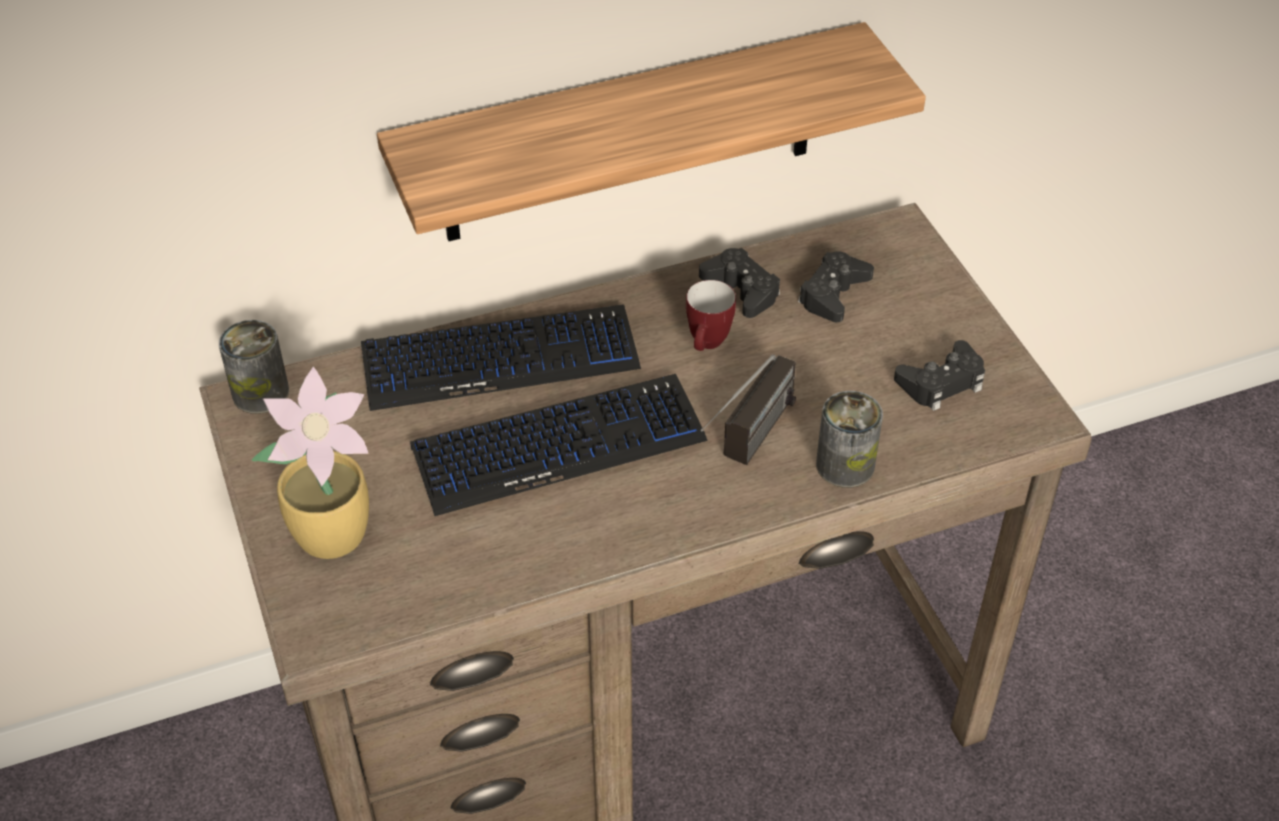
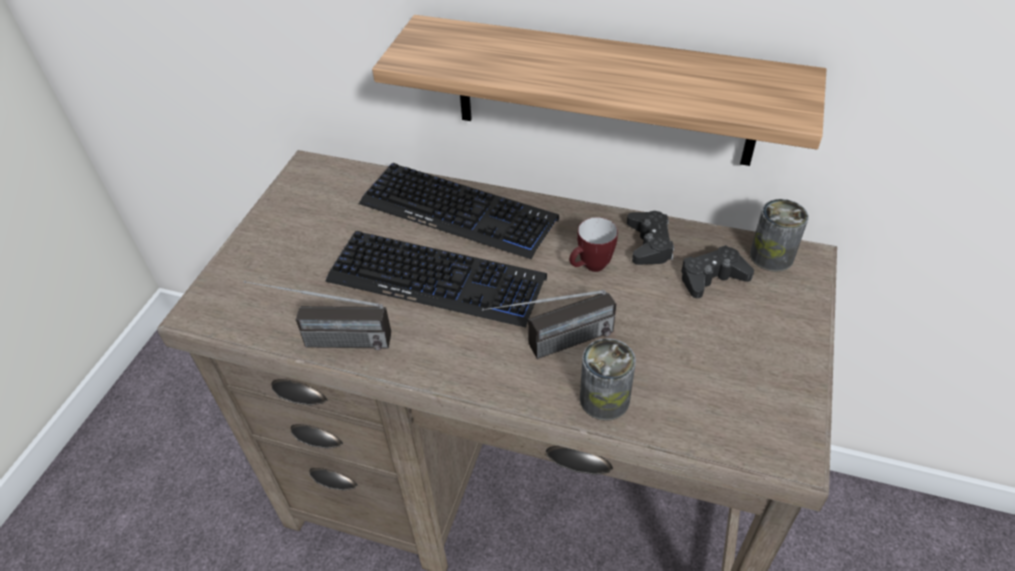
camera: 40 degrees right, 0 degrees up
(260, 393) = (320, 167): can -> can (771, 256)
(336, 533) = (270, 262): potted plant -> none
(508, 576) = (325, 341): none -> radio
(941, 383) = (735, 382): black game controller -> none

